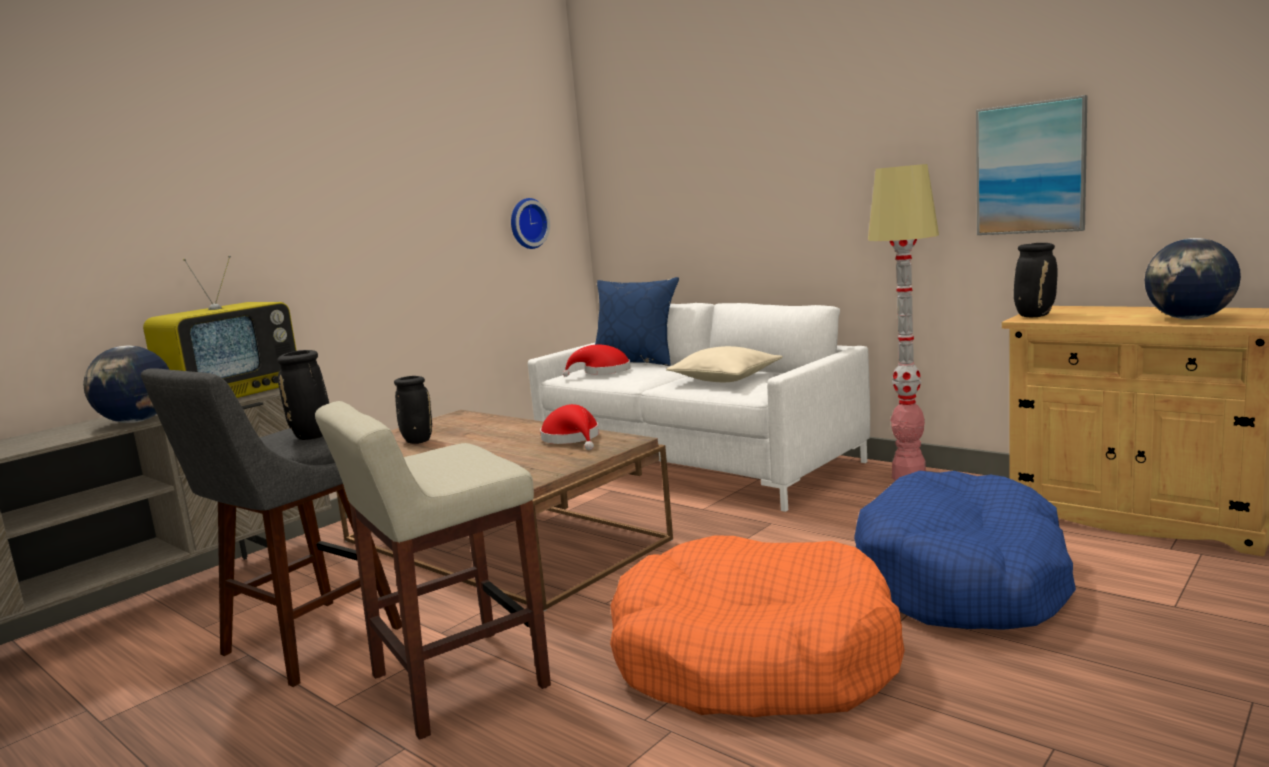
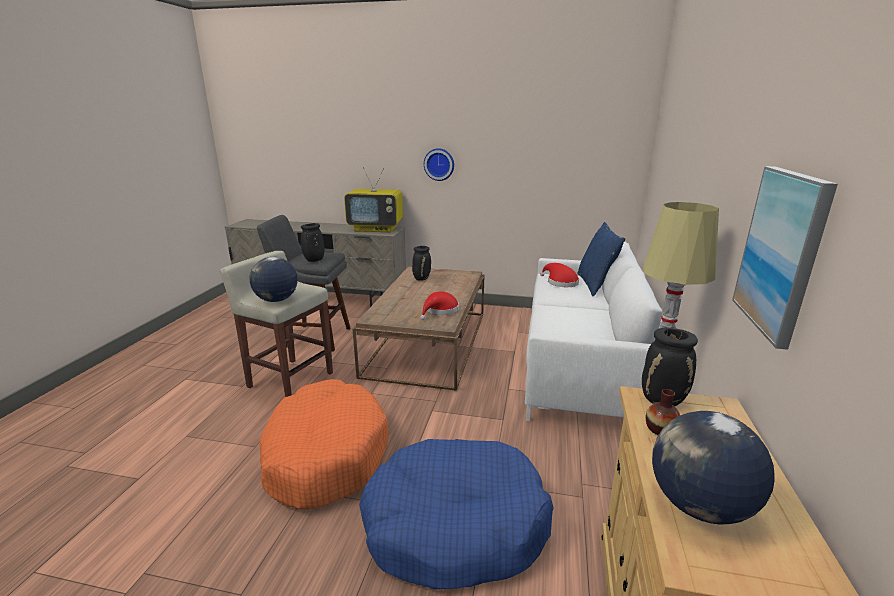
camera: 60 degrees right, 10 degrees up
(137, 421) = (330, 230): globe -> globe (276, 300)
(527, 223) = (587, 172): wall clock -> wall clock (439, 164)
(725, 378) = (572, 320): beige pillow -> none
(1083, 318) = (660, 429): none -> vase

